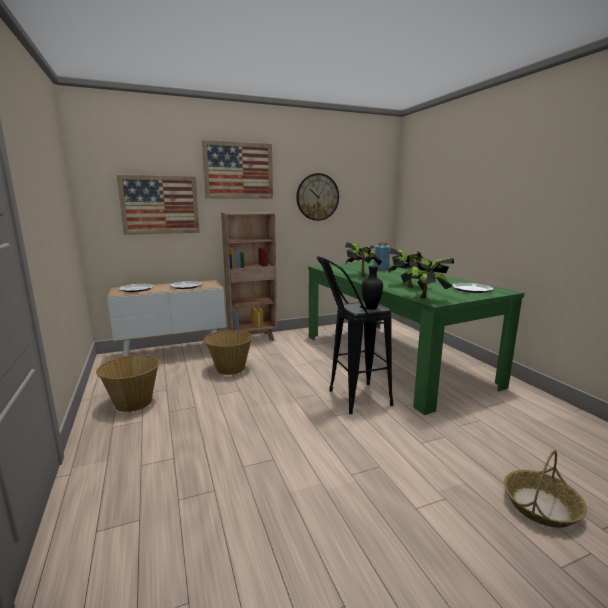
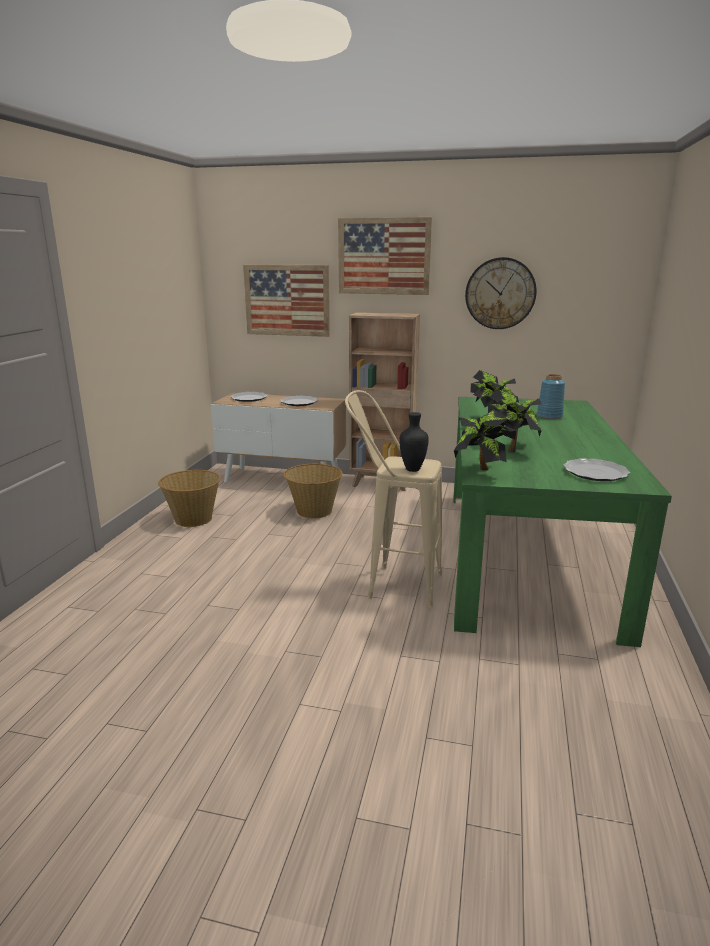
camera: 35 degrees right, 5 degrees up
(350, 400) = (392, 584): black stool -> beige stool
(541, 506) = (431, 769): basket -> none

